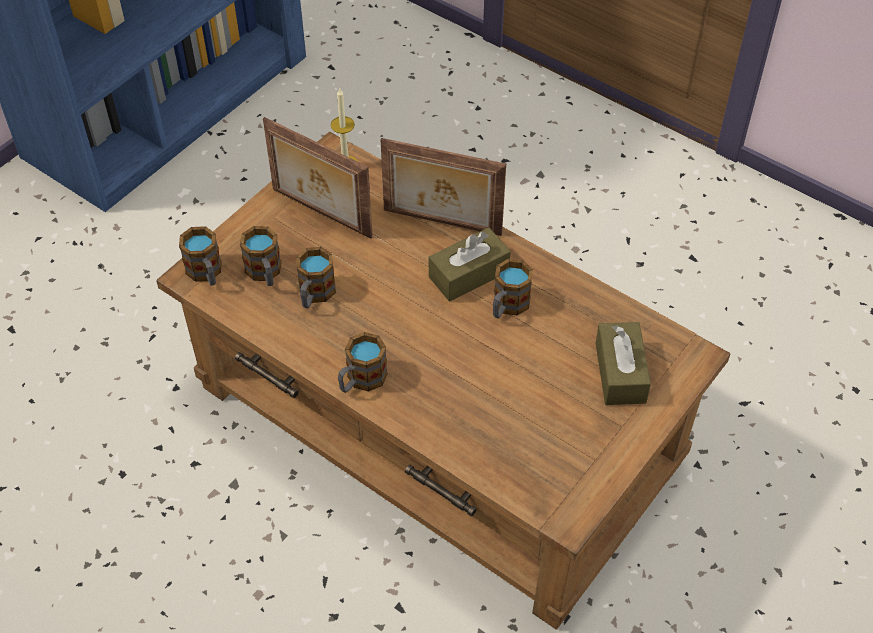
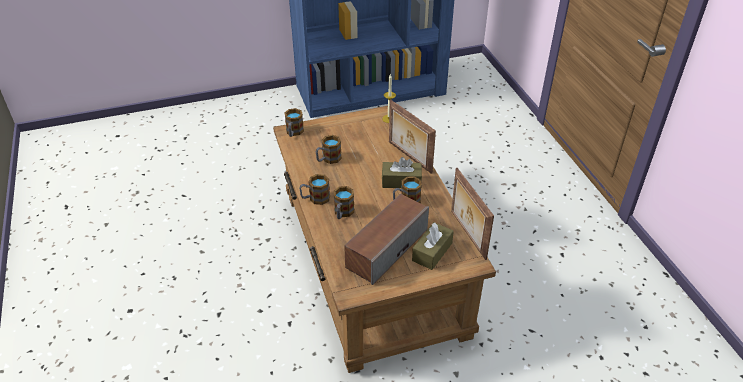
camera: 35 degrees right, 10 degrees down
(265, 273) = (316, 143): mug -> mug (342, 213)
(320, 214) = (360, 132): picture frame -> picture frame (467, 235)
(550, 405) = (386, 248): none -> speaker

